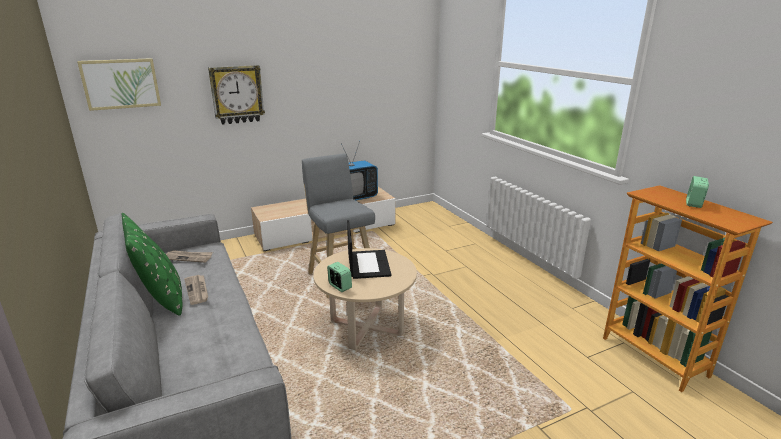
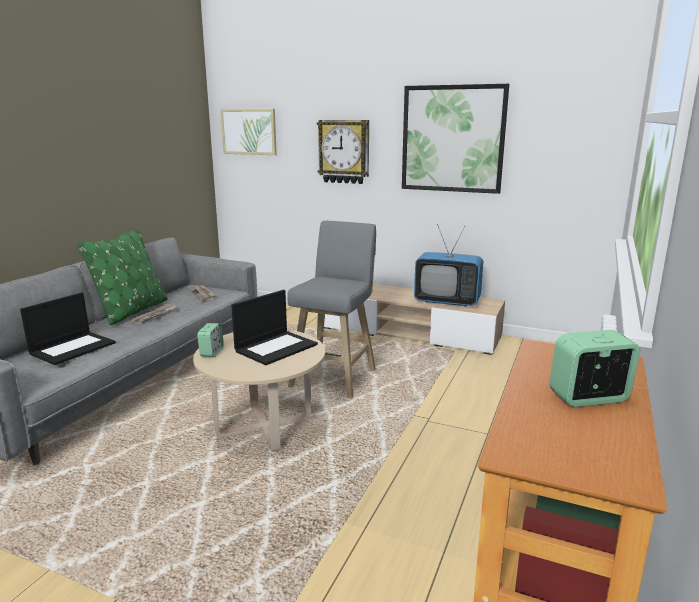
camera: 50 degrees right, 5 degrees down
(204, 346) = (73, 348): none -> laptop
(330, 76) = (452, 139): none -> picture

